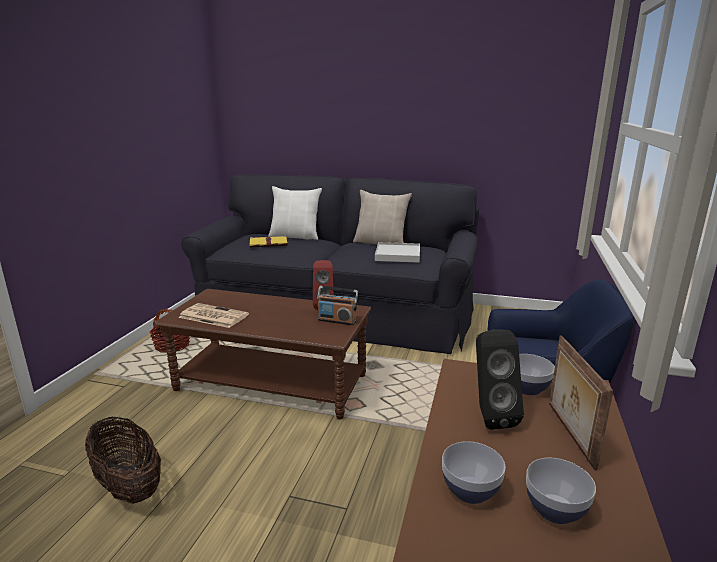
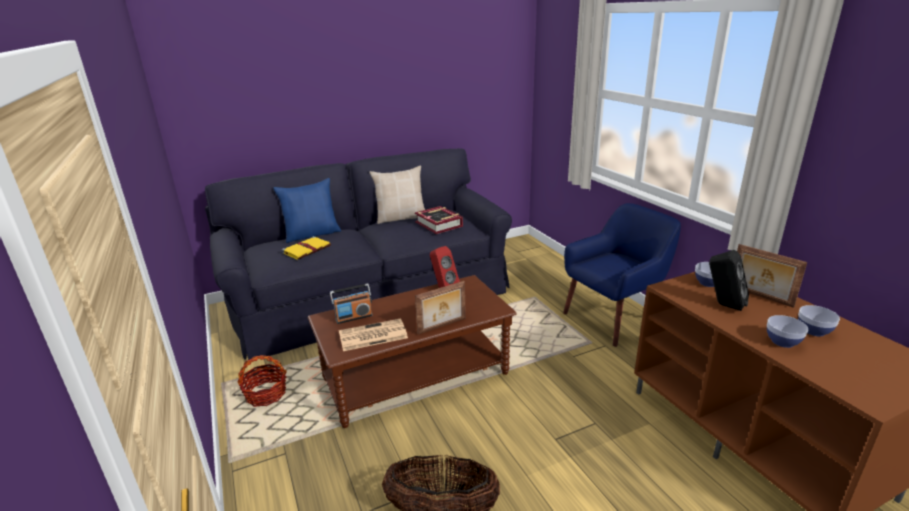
camera: 40 degrees left, 5 degrees up
(267, 331) = (442, 326): none -> picture frame
(295, 236) = (312, 234): white pillow -> blue pillow
(337, 320) = (474, 295): radio -> radio (354, 317)
(398, 255) = (439, 224): white tray -> book

